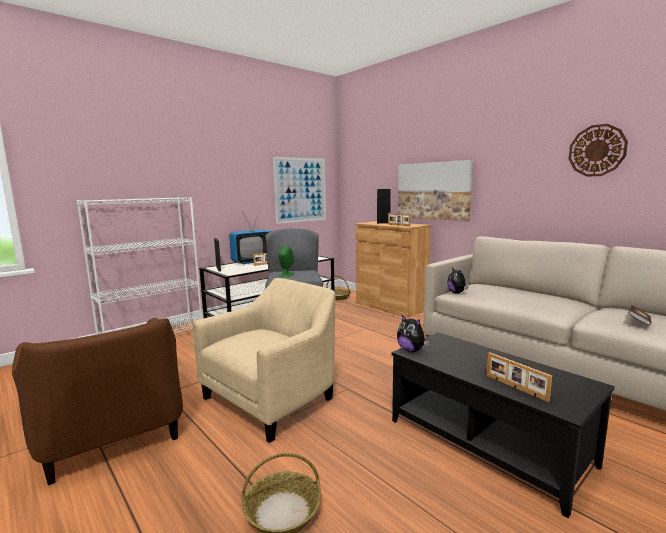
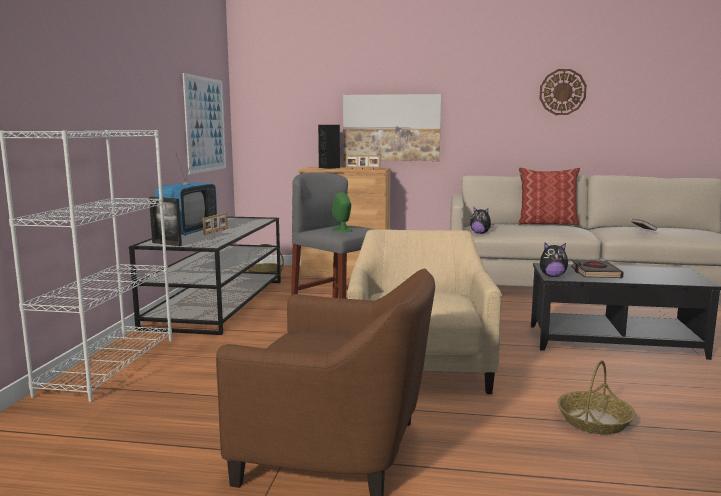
camera: 40 degrees left, 0 degrees up
(464, 359) = (595, 273): none -> black book
(515, 388) = (658, 280): picture frame -> none
(545, 293) = (547, 223): none -> pillow

